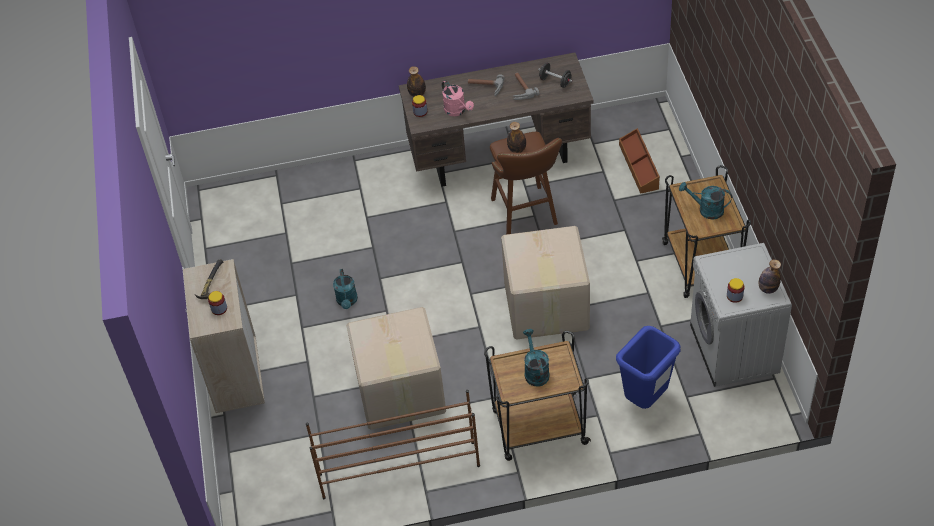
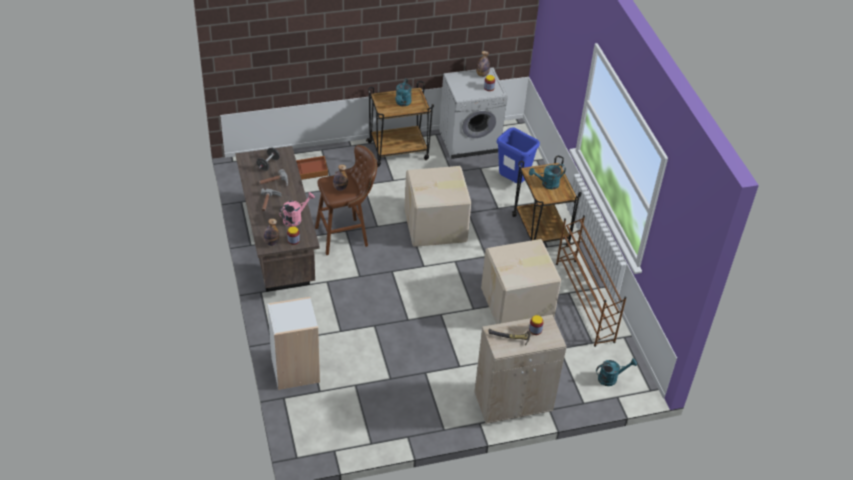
camera: 100 degrees left, 5 degrees down
(313, 182) = (295, 370): none -> bookcase
(347, 301) = (432, 338): turquoise watering can -> turquoise watering can (611, 378)

